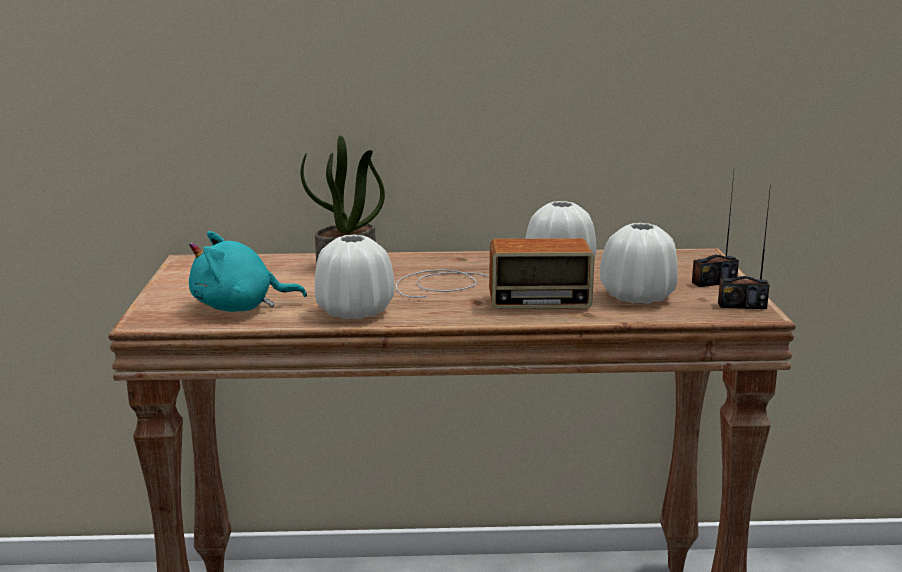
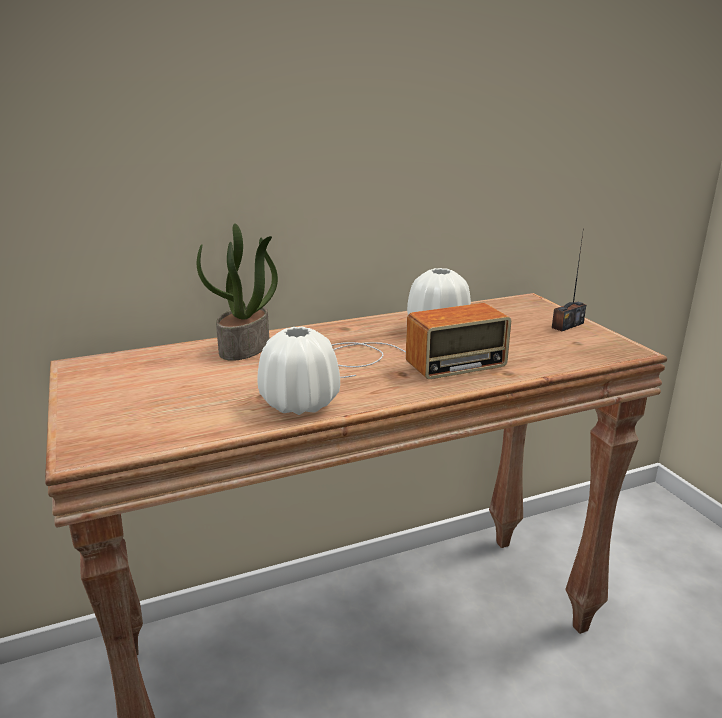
camera: 20 degrees left, 5 degrees up
(239, 308) = (177, 417): turquoise plush toy -> none
(638, 297) = (527, 348): white vase -> none
(742, 305) = (612, 345): radio -> none

